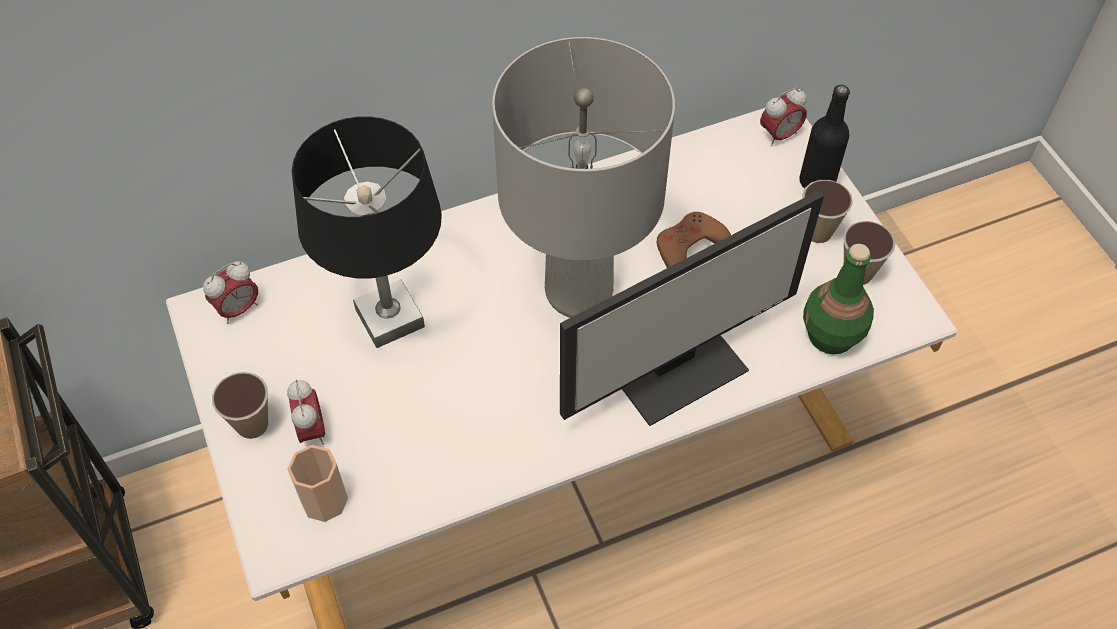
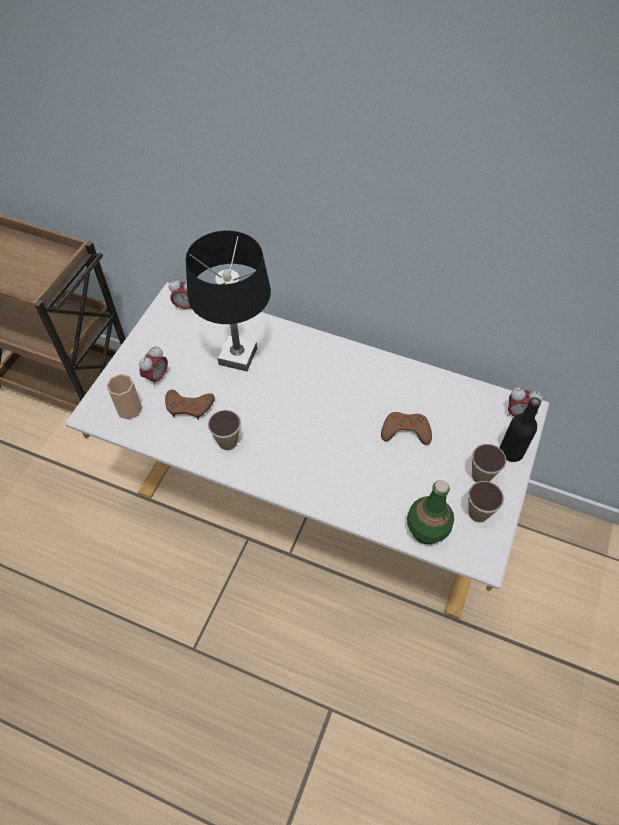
camera: 45 degrees right, 0 degrees up
(252, 424) = (139, 356): cup -> cup (227, 442)
(402, 430) = (189, 406): none -> brown game controller
(579, 292) = (329, 410): grey table lamp -> none
(678, 368) = (333, 481): monitor -> none

